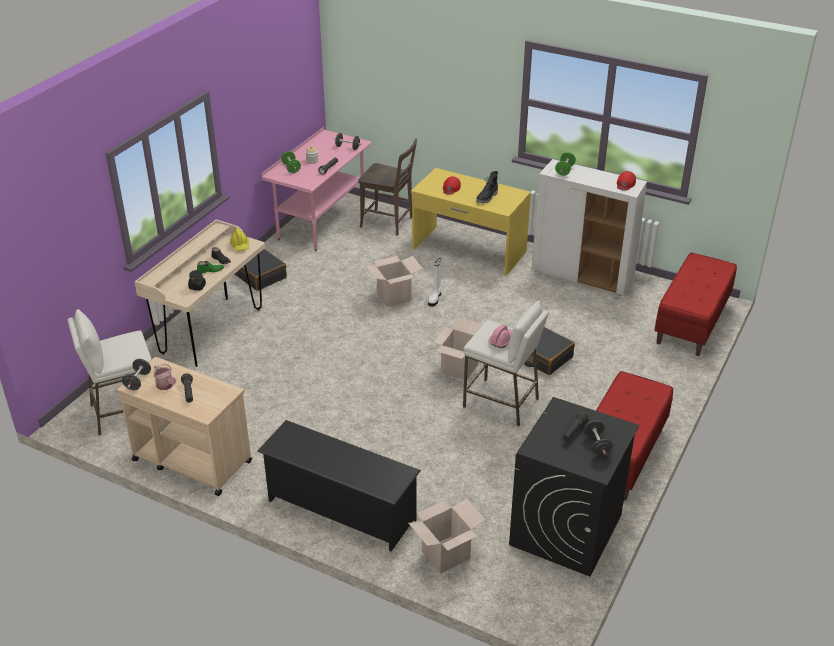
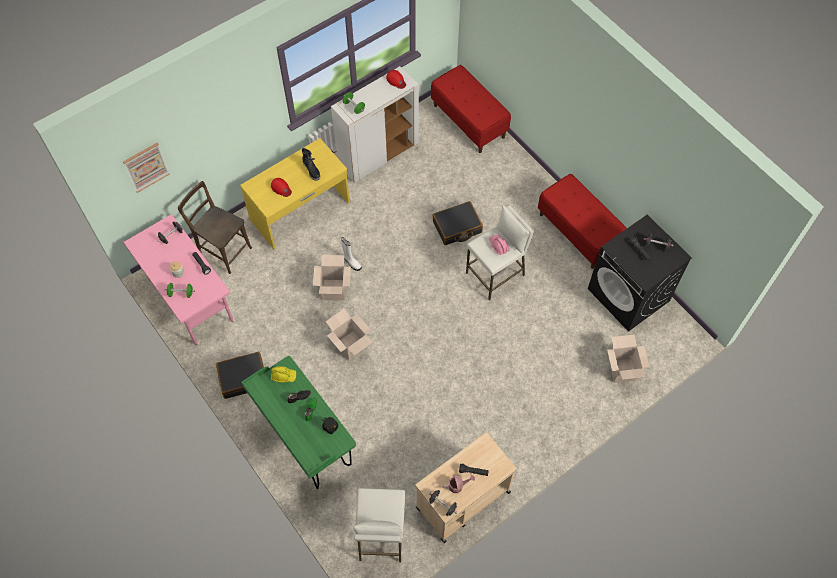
camera: 65 degrees left, 25 degrees up
(211, 331) = (306, 440): beige desk -> green desk
(340, 510) = (557, 417): black shoe rack -> none
(372, 69) = (146, 167): none -> picture
(389, 223) = (223, 250): brown chair -> brown chair turned 105 degrees counterclockwise
(459, 369) = (446, 283): cardboard box -> cardboard box (350, 345)

